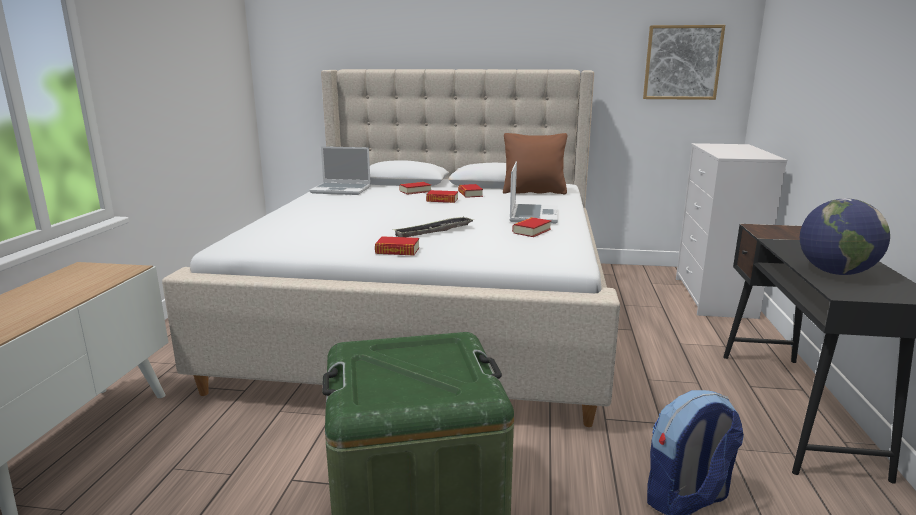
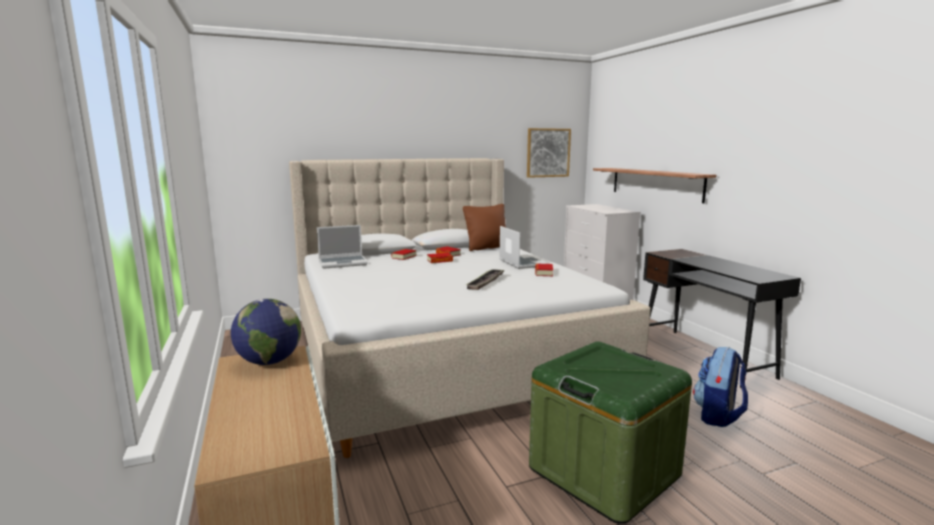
camera: 30 degrees left, 5 degrees down
(397, 251) = (493, 298): book -> none
(813, 114) = (655, 183): none -> shelf
(835, 272) = (735, 270): globe -> globe (269, 362)

